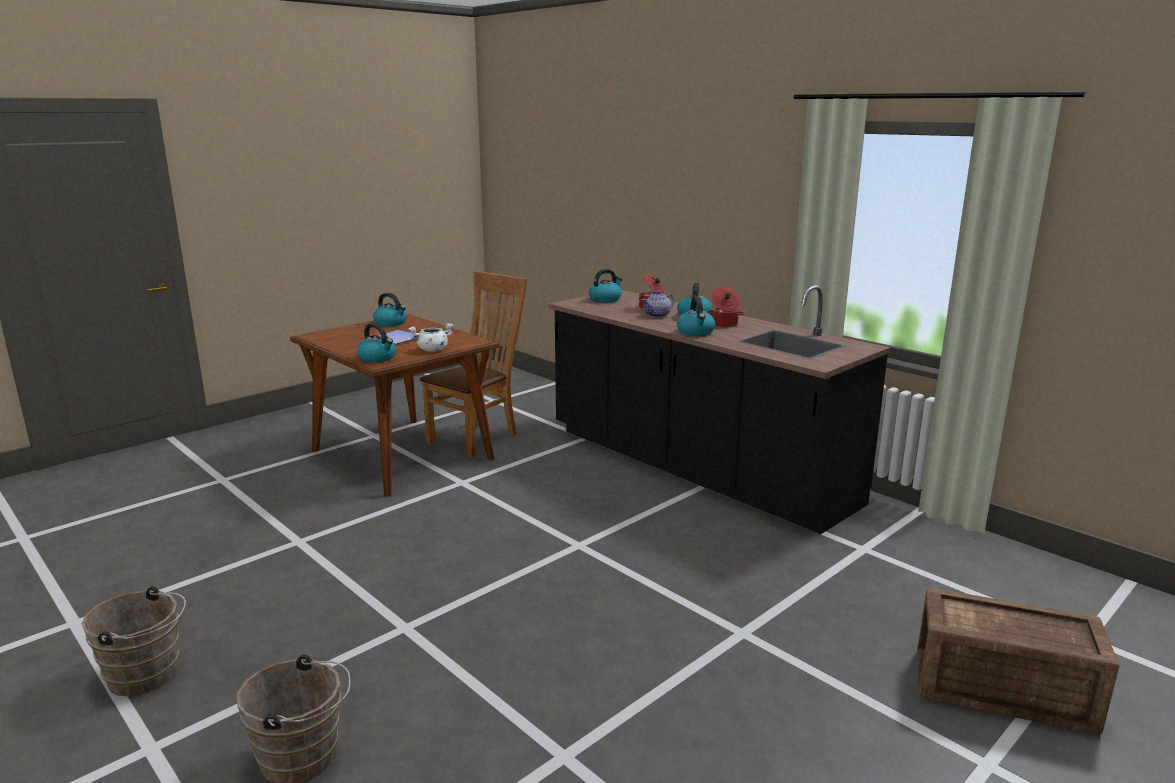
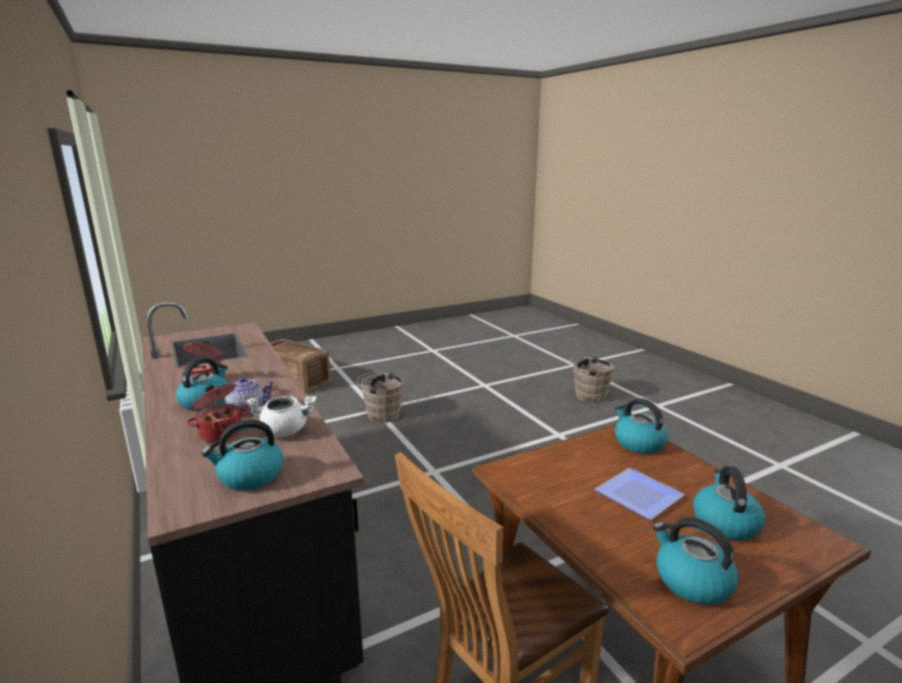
camera: 165 degrees left, 0 degrees up
(148, 676) = (691, 430): brown bucket -> brown bucket (381, 414)
(432, 350) = (569, 453): white cooking pot -> white cooking pot (285, 431)
(696, 332) = (262, 371): kettle -> kettle (724, 522)

